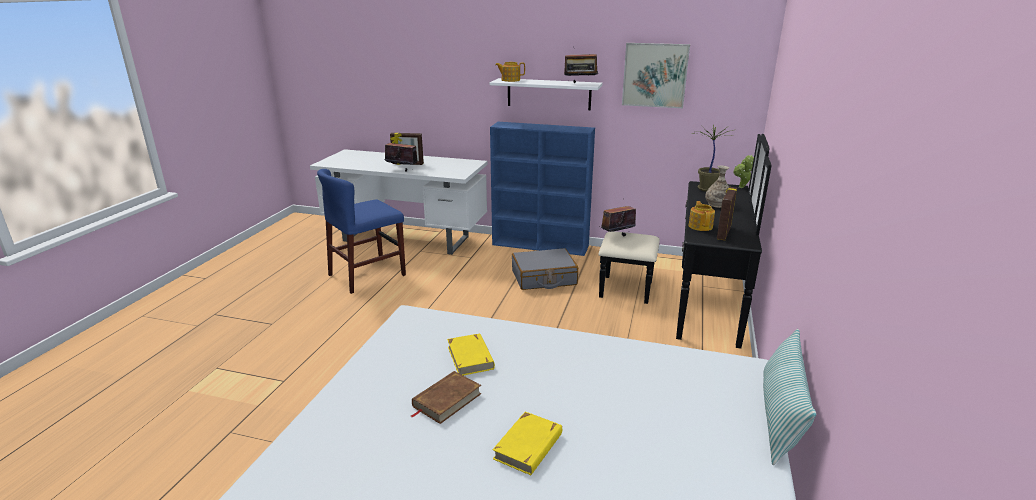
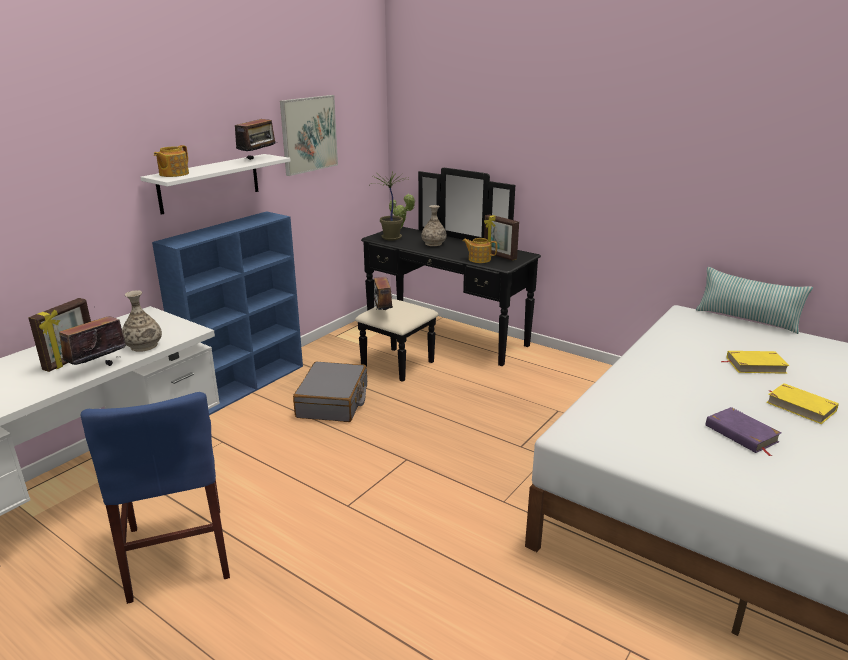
camera: 70 degrees left, 0 degrees up
(433, 171) = (143, 346): none -> vase
(446, 400) = (741, 434): brown book -> purple book
(470, 357) = (666, 412): yellow book -> yellow book (755, 365)

